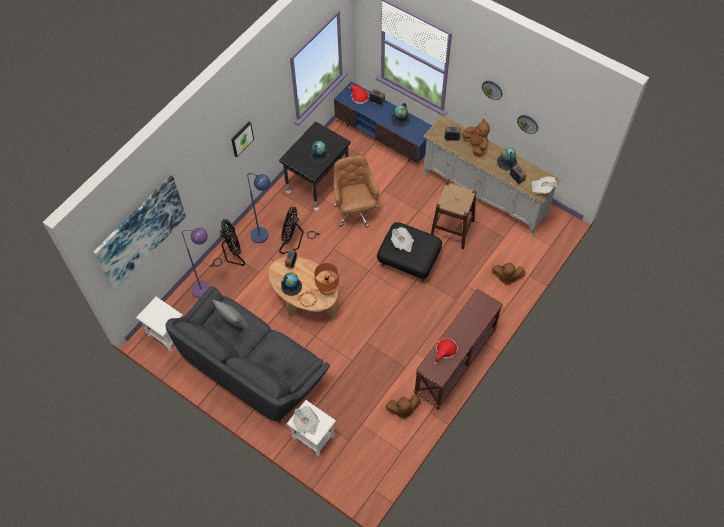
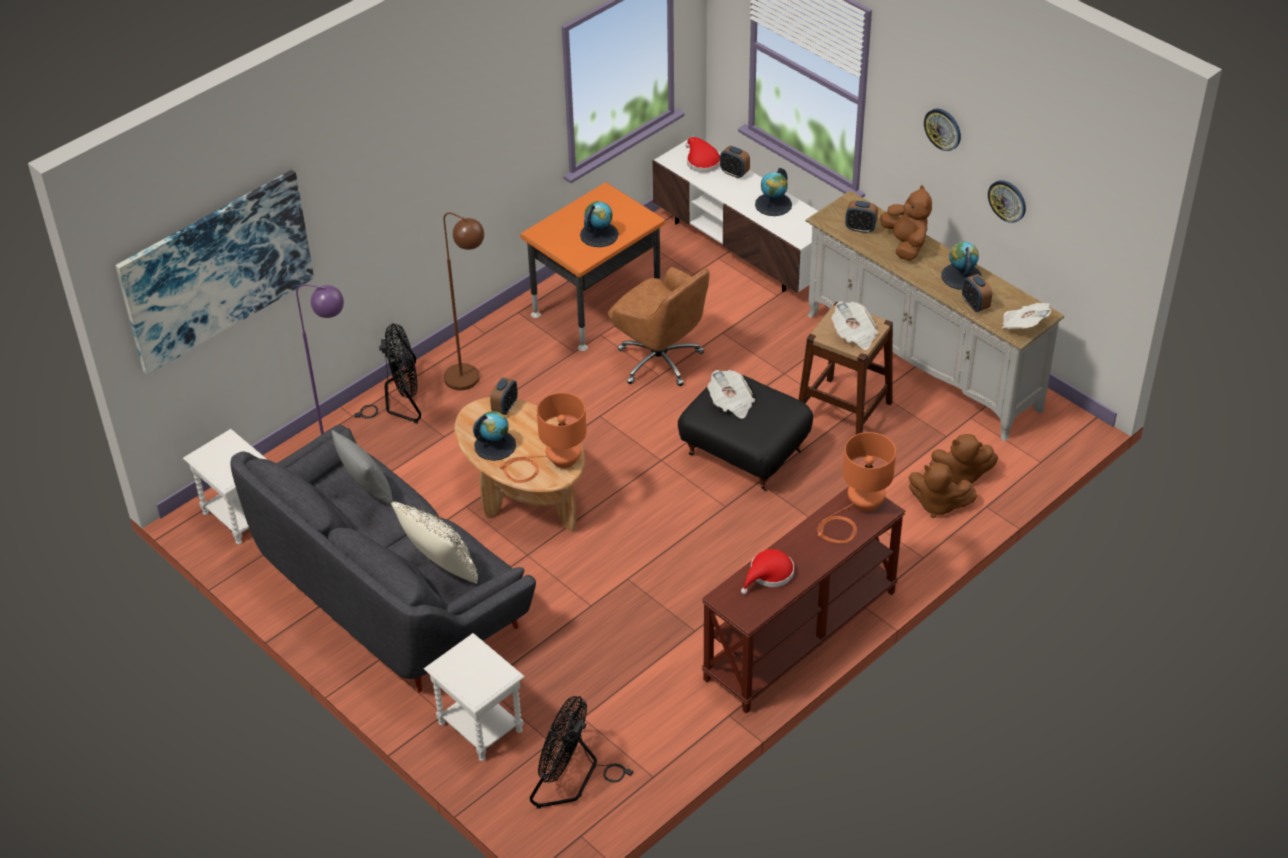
camera: 10 degrees right, 15 degrees down
(241, 138) = (447, 159): picture -> none
(264, 237) = (470, 383): blue floor lamp -> brown floor lamp
(280, 362) = (440, 568): none -> beige pillow
(295, 237) = (530, 390): black fan -> black fan (575, 774)
(306, 423) = (464, 673): newspaper -> newspaper (854, 335)
(317, 182) = (596, 306): black desk -> orange desk
(356, 211) = (659, 361): brown office chair -> brown office chair turned 135 degrees clockwise
(384, 136) = (743, 247): blue tv stand -> white tv stand
(402, 409) = (673, 703): brown plush toy -> brown plush toy (961, 475)
(479, 309) = (854, 513): none -> orange table lamp

